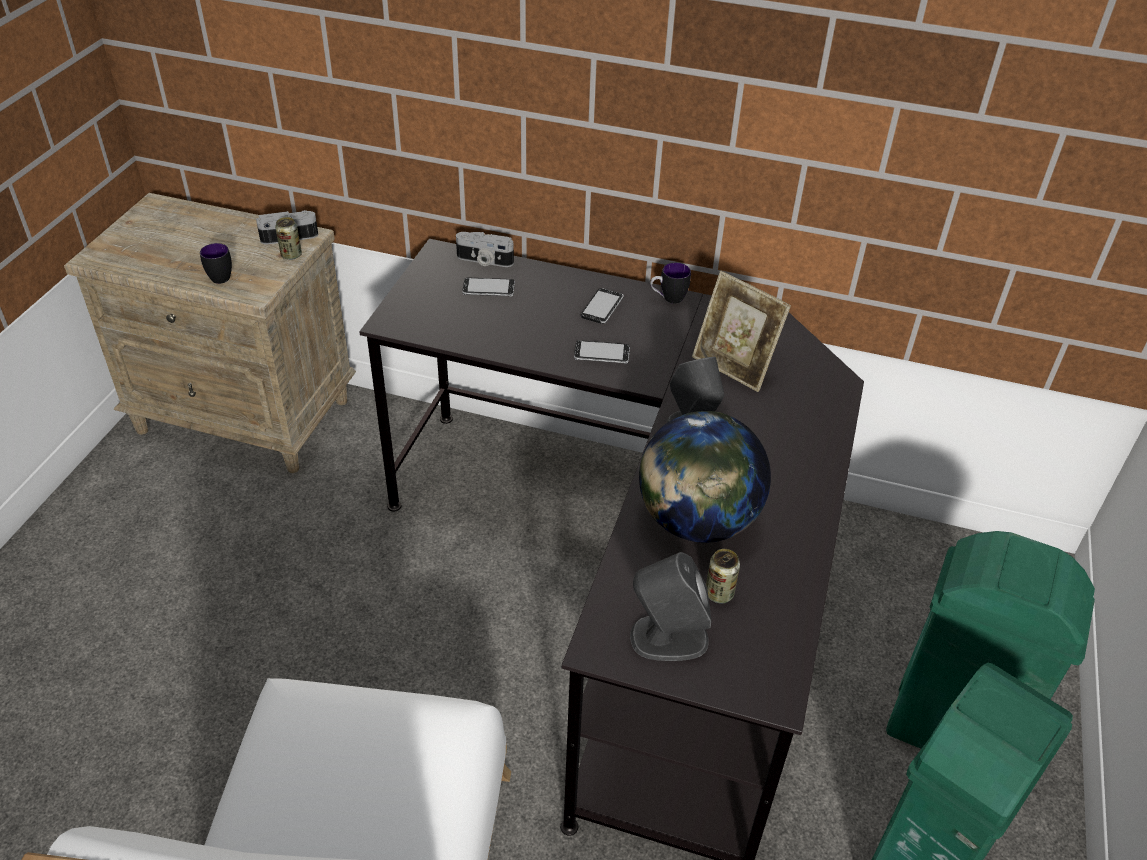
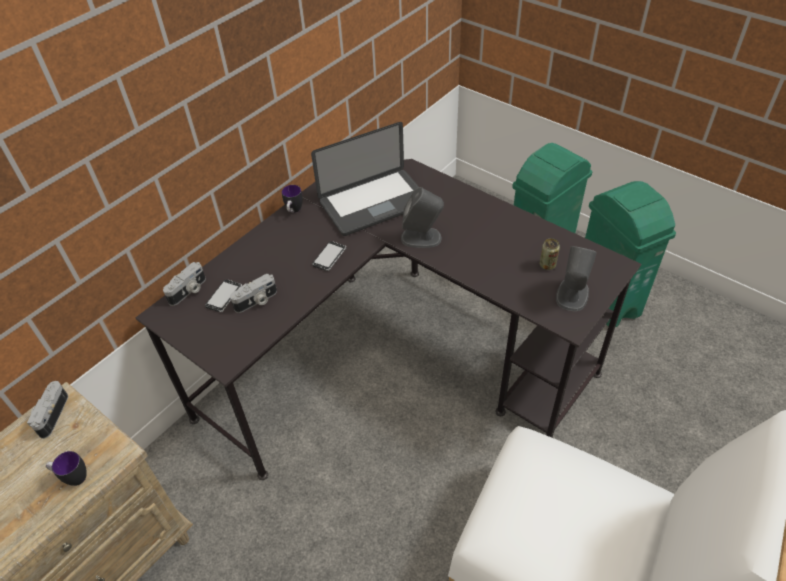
camera: 65 degrees left, 5 degrees up
(291, 255) = (81, 417): can -> none
(493, 316) = (257, 301): none -> camera
(602, 307) = (282, 244): phone -> none
(696, 521) = (492, 258): globe -> none
(733, 367) = (374, 203): picture frame -> laptop

